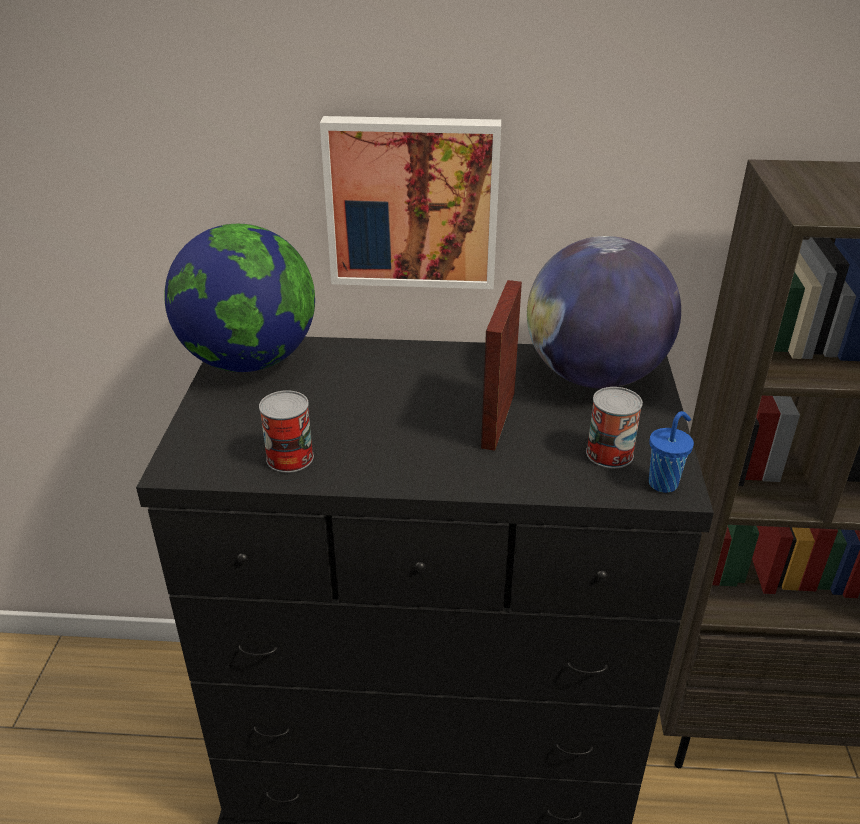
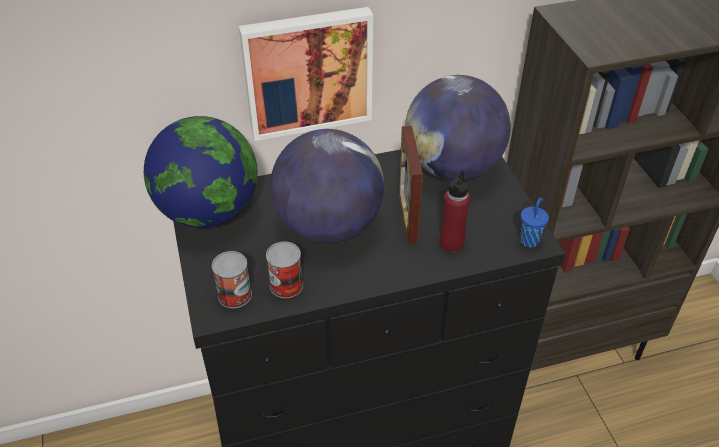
camera: 20 degrees left, 10 degrees up
(387, 405) = (328, 225): none -> globe
(543, 461) = (451, 243): none -> red bottle
(609, 453) = (488, 227): can -> can (235, 295)

